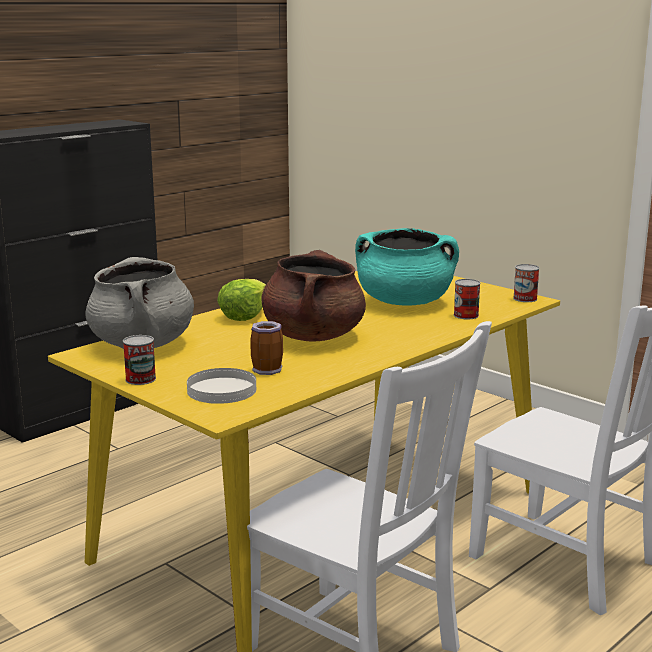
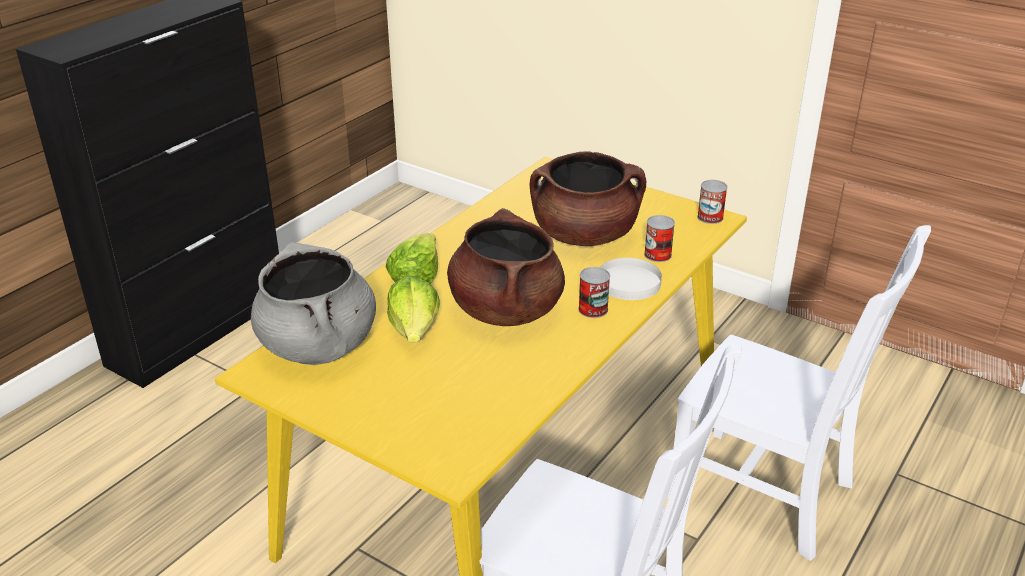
camera: 10 degrees left, 15 degrees up
(140, 379) = (340, 413): can -> can (593, 309)
(222, 390) = (439, 423): white plate -> white plate (629, 282)
(229, 341) = (415, 329): none -> lettuce
(267, 369) = (476, 378): mug -> none
(405, 302) = (584, 235): turquoise cooking pot -> brown cooking pot

